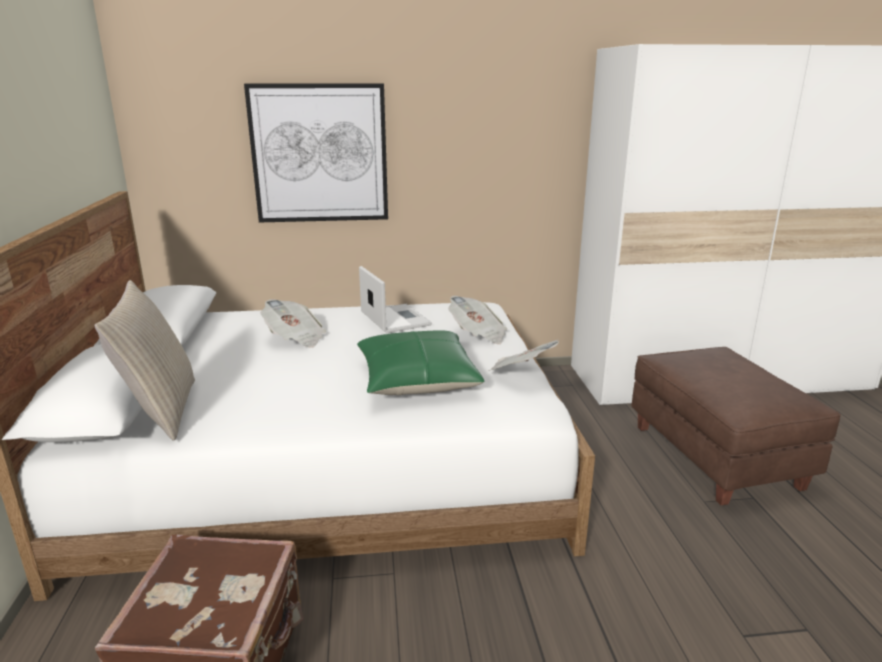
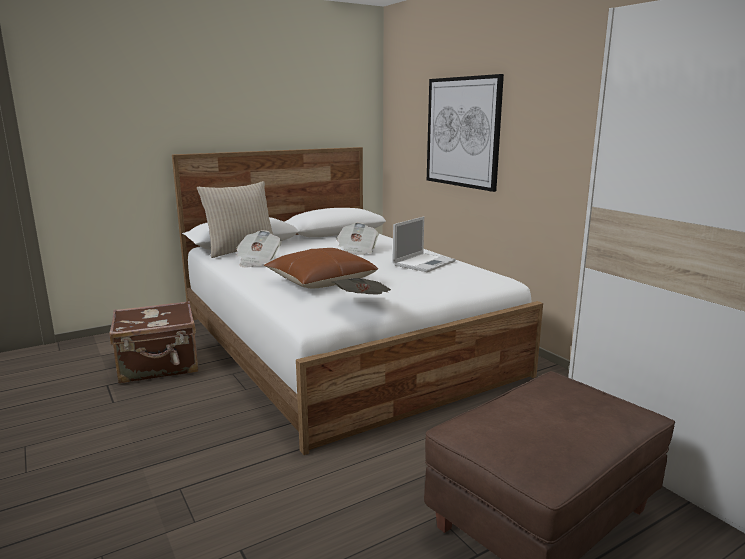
camera: 65 degrees right, 5 degrees down
(417, 379) = (320, 281): green pillow -> brown pillow
(478, 335) = (427, 285): newspaper -> newspaper (257, 261)

